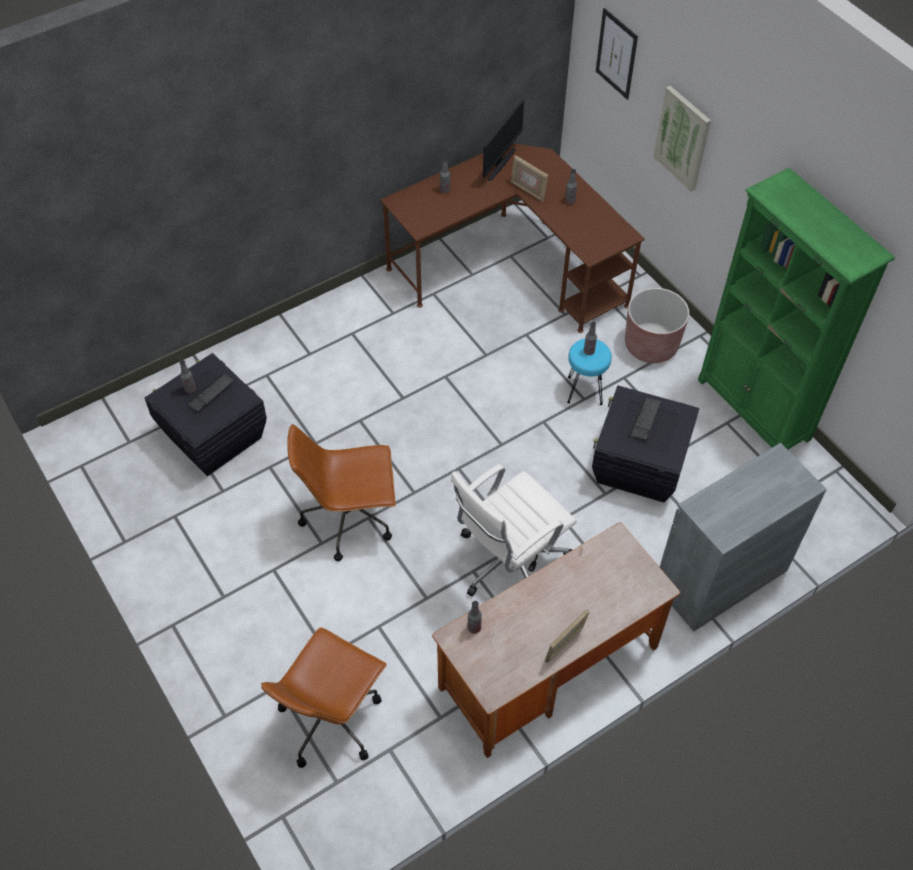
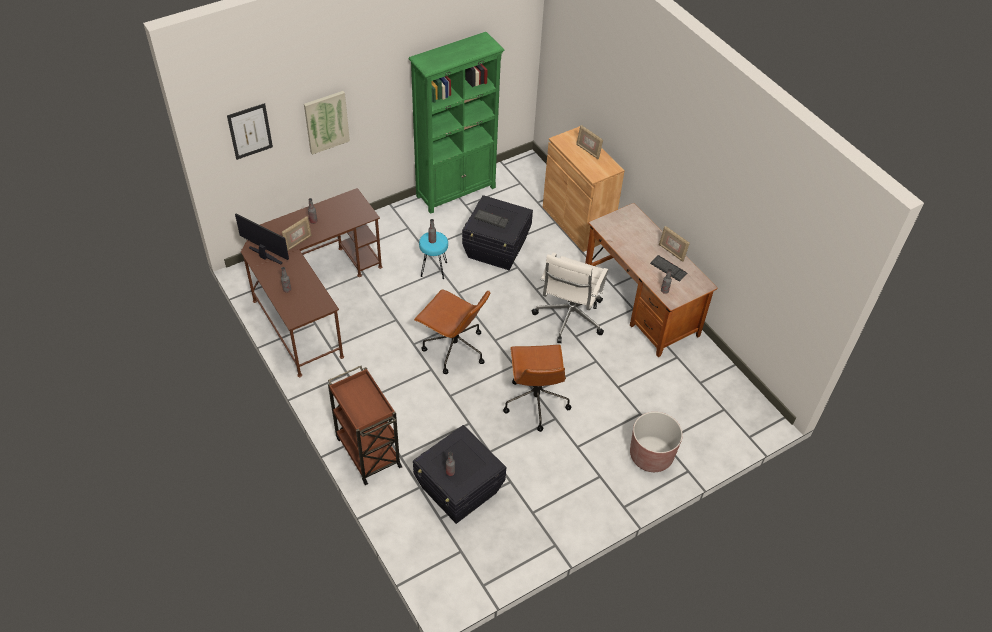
camera: 90 degrees left, 5 degrees down
(211, 393) = (455, 458): keyboard -> keyboard (668, 269)
(276, 343) = (367, 451): none -> brown cart
(331, 718) = (683, 412): brown office chair -> brown office chair (453, 349)
(509, 562) = (569, 318): white office chair -> white office chair turned 60 degrees clockwise
(651, 345) = (398, 232): brown planter -> brown planter (651, 456)
(721, 578) = (577, 222): grey cabinet -> brown cabinet
(760, 499) = (588, 151): none -> picture frame

